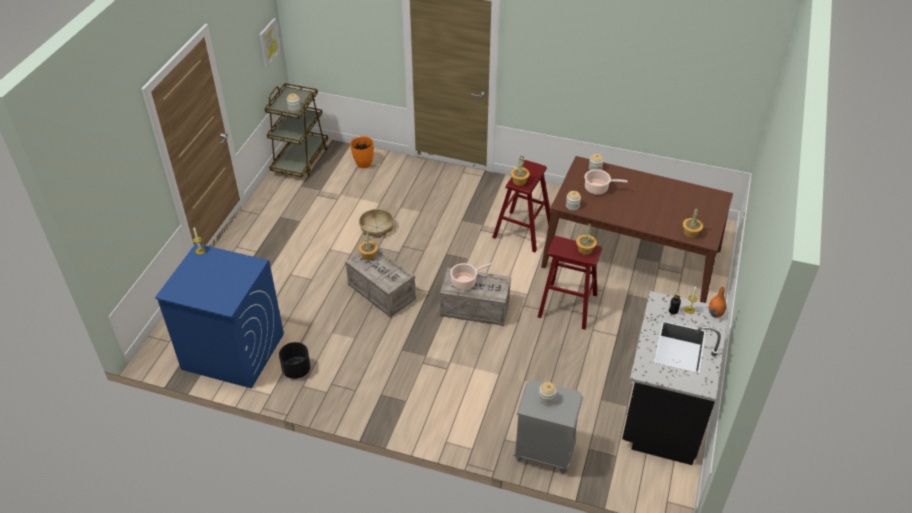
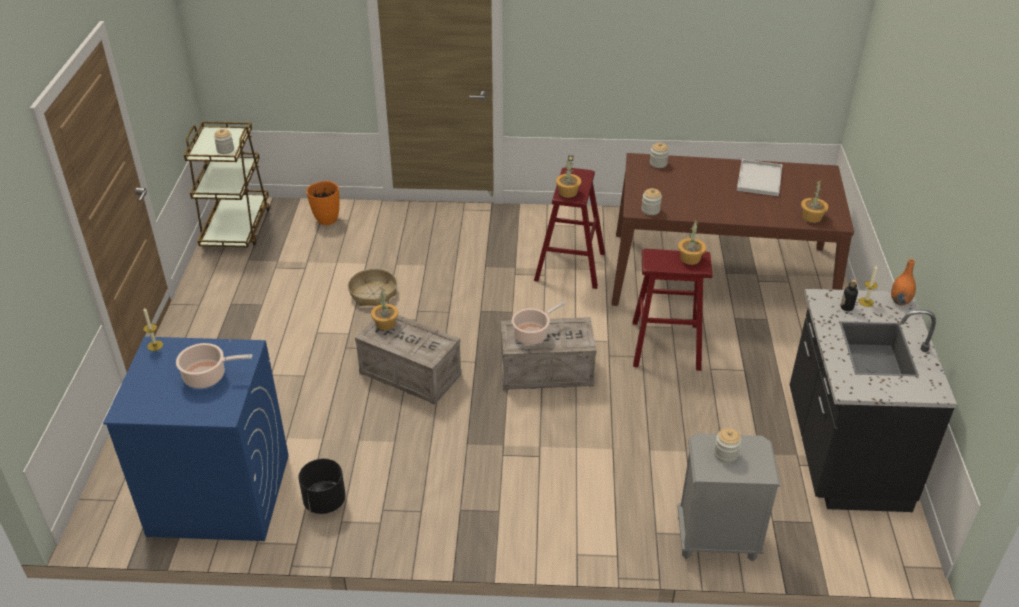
camera: 15 degrees left, 5 degrees down
(269, 42) = (176, 62): picture -> none
(598, 188) = (673, 185): cooking pot -> cooking pot (207, 376)
(665, 193) = (758, 178): none -> white tray

